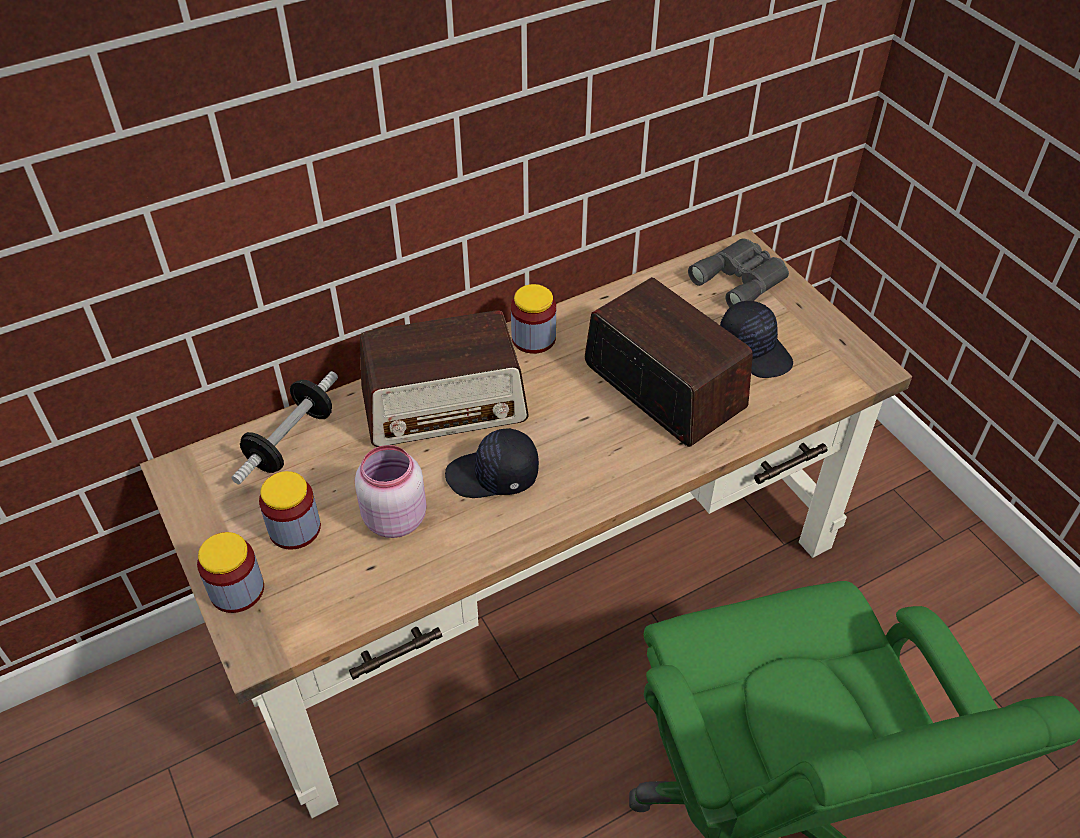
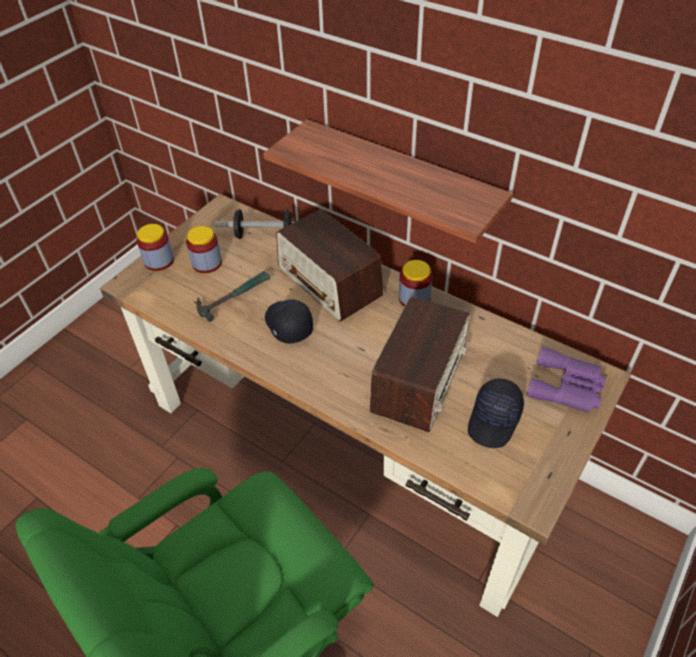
camera: 65 degrees right, 0 degrees up
(393, 518) = (233, 296): pink jar -> hammer
(455, 214) = (401, 183): none -> shelf
(742, 279) = (567, 387): grey binoculars -> purple binoculars

